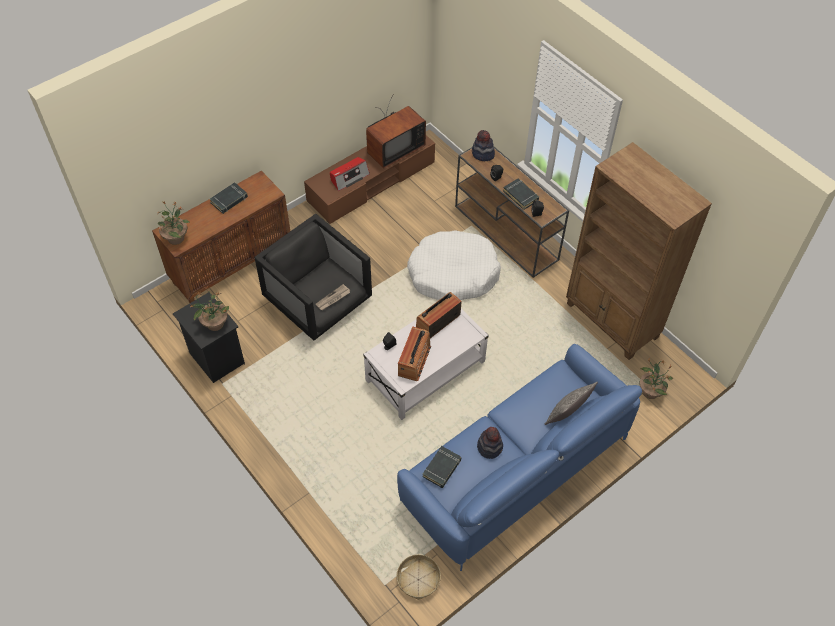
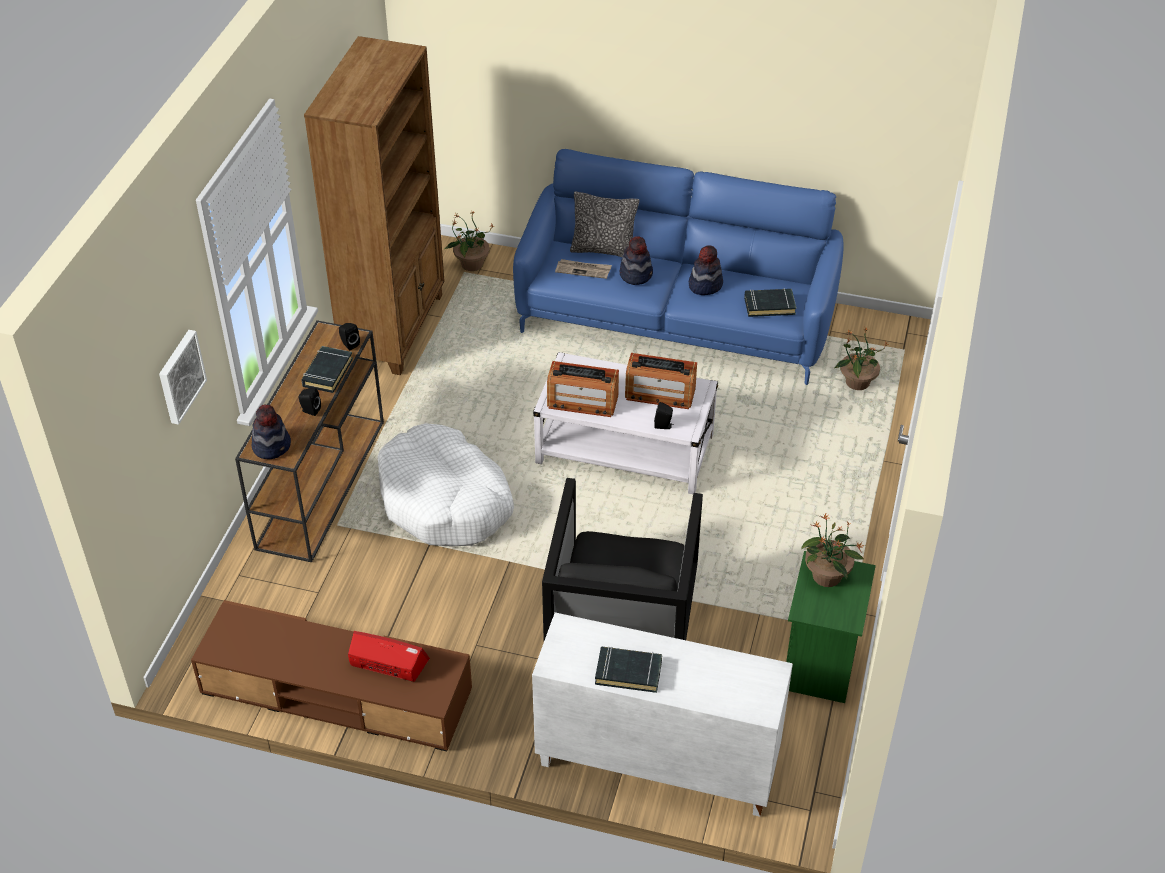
camera: 125 degrees left, 10 degrees down
(176, 237) = (759, 686): potted plant -> potted plant (856, 383)
(216, 358) = (821, 666): black nightstand -> green nightstand
(232, 264) = (655, 763): brown cabinet -> white cabinet
(333, 298) = (632, 546): newspaper -> newspaper (583, 270)
(393, 149) = (279, 643): television -> none
(414, 360) = (660, 394): radio -> radio turned 150 degrees counterclockwise
(418, 579) = (870, 330): basket -> none
(495, 75) = (179, 376): none -> picture
(528, 415) = (636, 274): none -> hat

